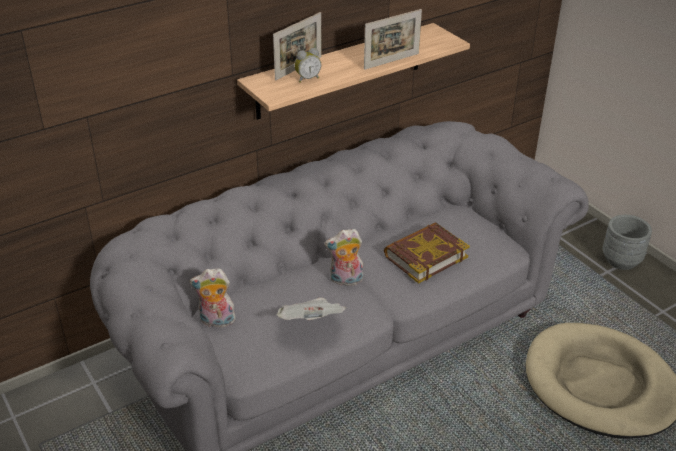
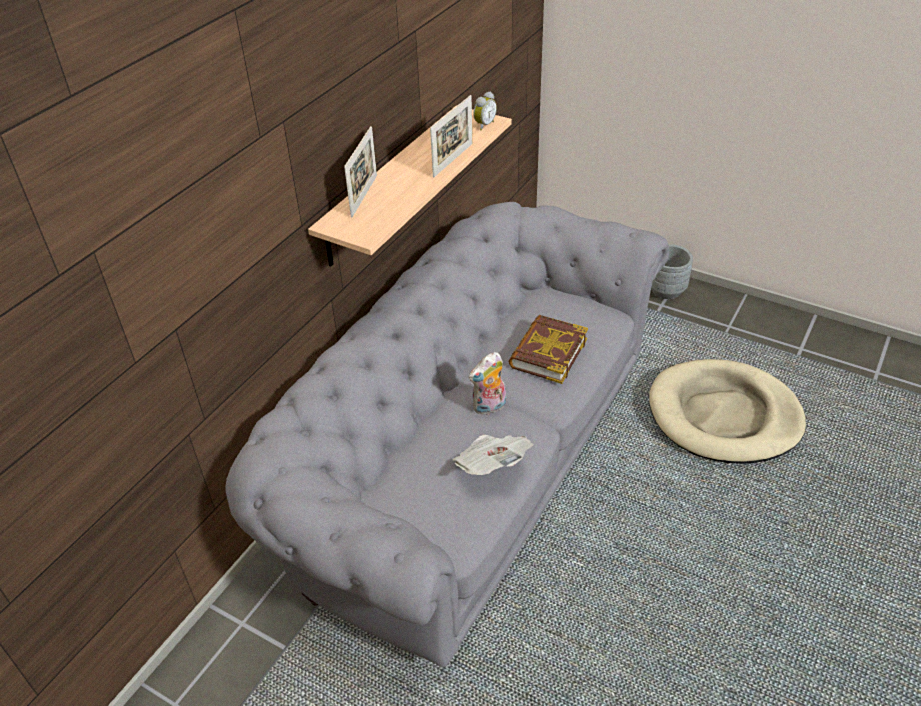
camera: 25 degrees left, 5 degrees up
(216, 321) = (393, 504): plush toy -> none
(307, 78) = (384, 205): alarm clock -> alarm clock (483, 125)

